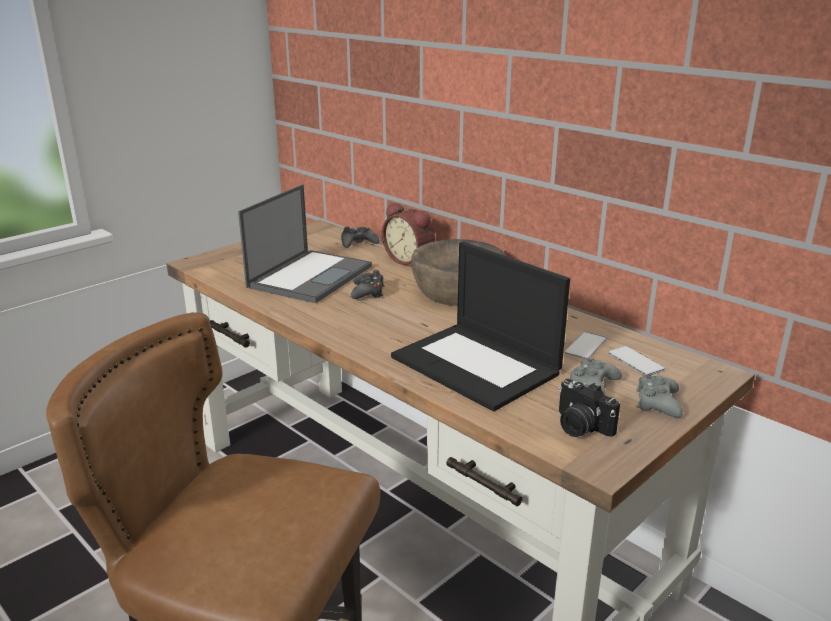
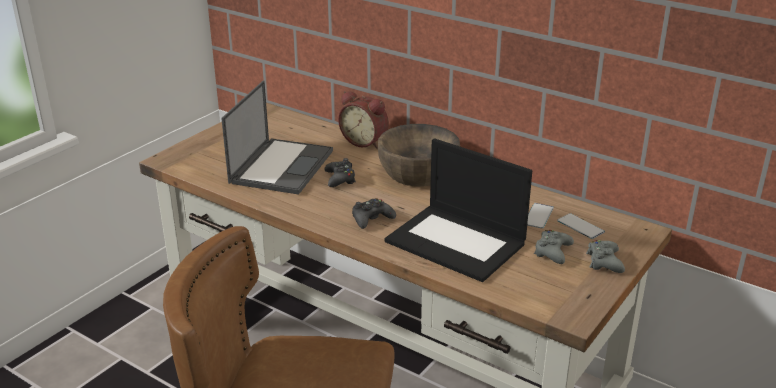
camera: 10 degrees left, 5 degrees up
(358, 243) = (310, 126): black game controller -> black game controller (371, 218)
(580, 427) = (551, 288): camera -> none

